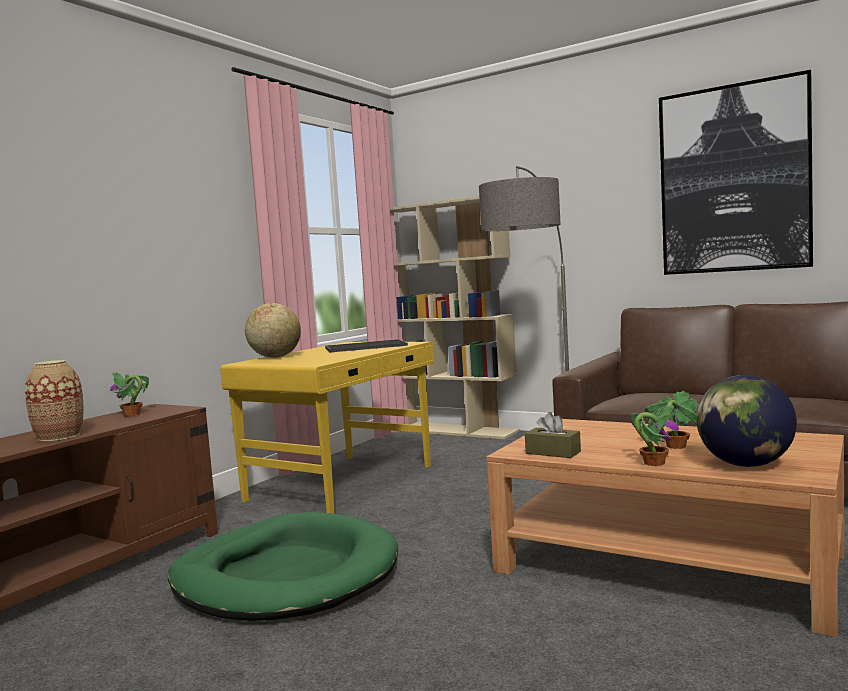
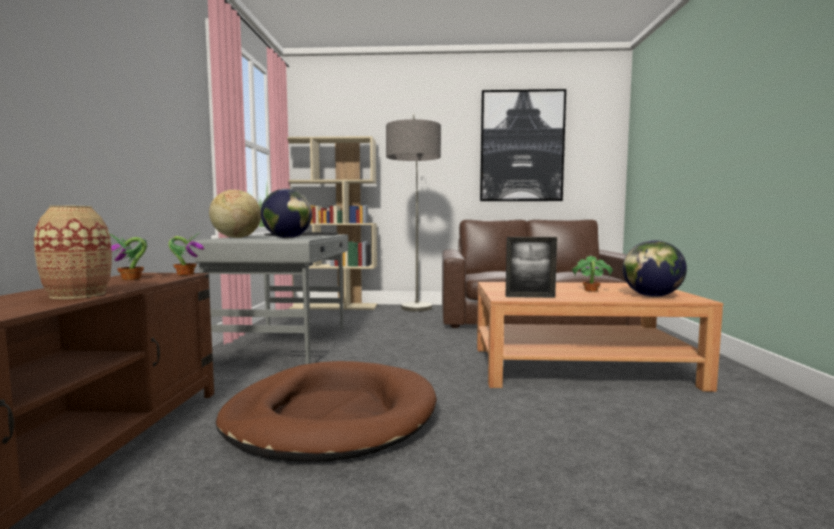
camera: 30 degrees left, 0 degrees up
(286, 575) = (331, 416): green dog bed -> brown dog bed
(317, 359) = (287, 238): none -> globe
(344, 482) = (287, 344): yellow desk -> grey desk
(553, 452) = (530, 297): brown tissue box -> picture frame
(653, 463) = (603, 298): potted plant -> potted plant (185, 274)

